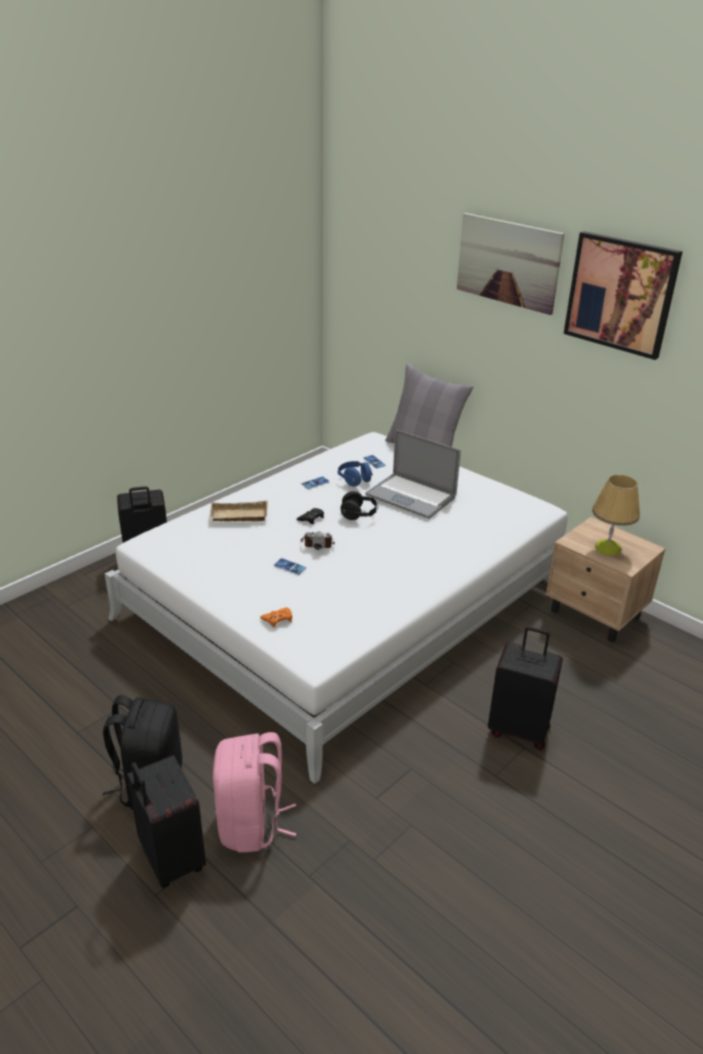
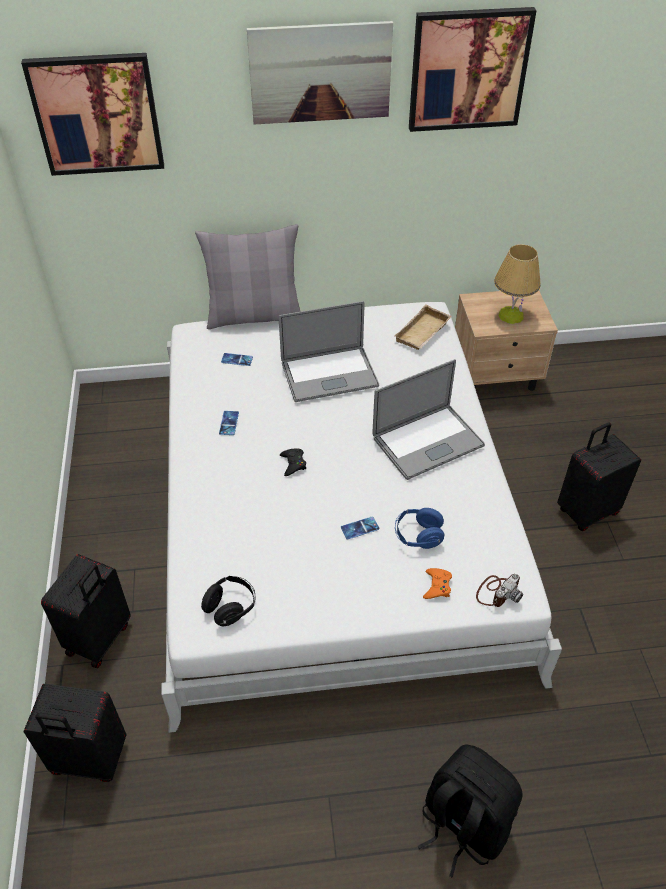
camera: 50 degrees left, 15 degrees up
(170, 859) = (570, 857): black suitcase -> black suitcase (89, 760)
(238, 516) = (229, 518): beige tray -> beige tray (423, 333)
(252, 824) = (568, 764): pink backpack -> none
(317, 543) = (342, 485): camera -> camera (497, 592)
(354, 480) = (255, 393): blue headphones -> blue headphones (418, 536)
(359, 515) = (323, 427): black headphones -> black headphones (230, 607)
(370, 251) = (97, 114): none -> picture
(407, 561) = (428, 441): none -> laptop

